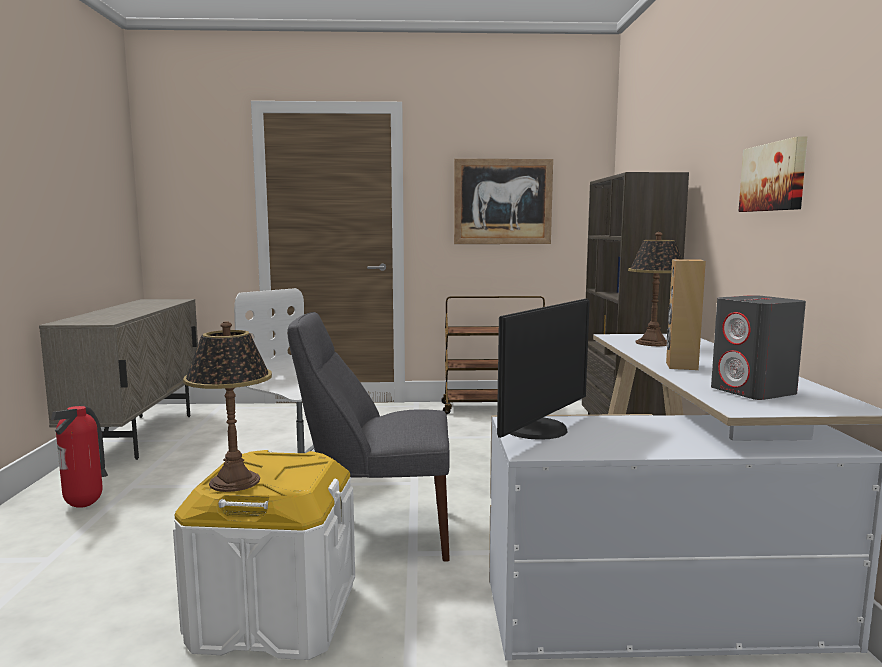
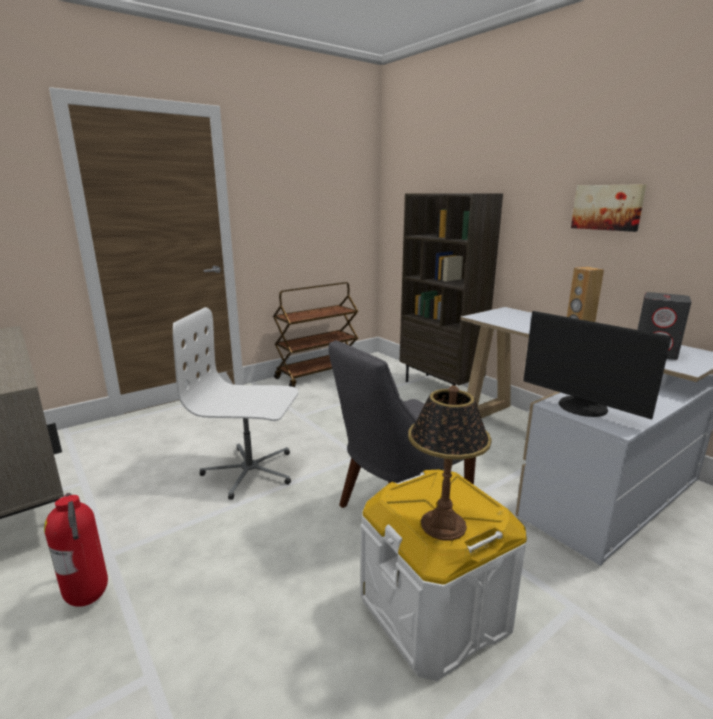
camera: 35 degrees left, 10 degrees up
(502, 202) = (308, 205): picture -> none
(538, 430) = (581, 407): monitor -> monitor turned 135 degrees clockwise
(653, 343) = (512, 319): table lamp -> none

